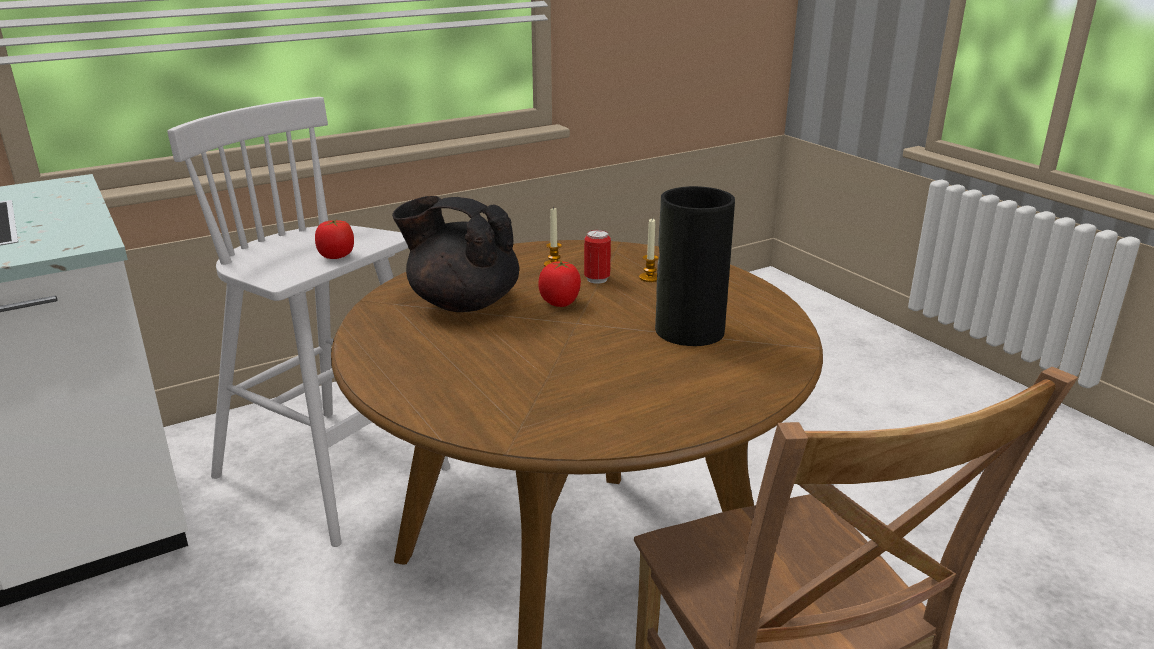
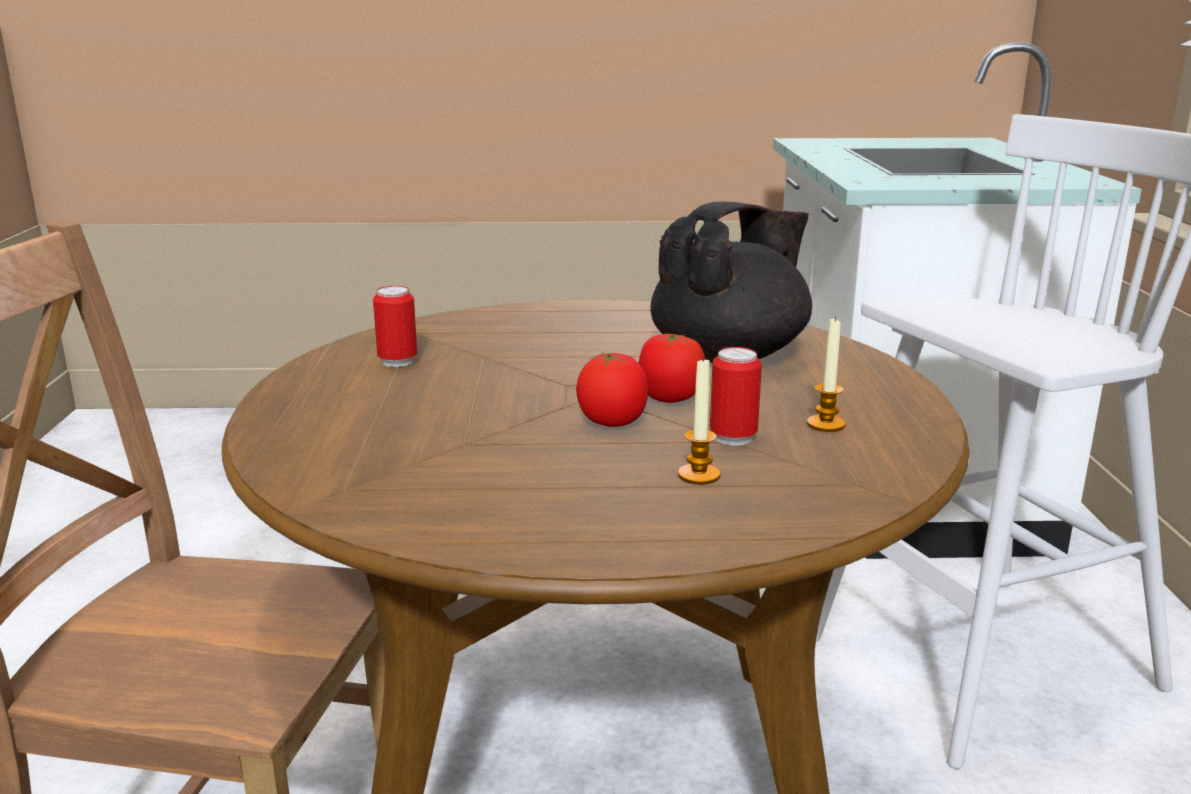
camera: 120 degrees right, 5 degrees down
(336, 256) = (967, 329): tomato -> tomato (612, 422)
(594, 405) = (398, 362): none -> can
(688, 330) = (479, 446): vase -> none

